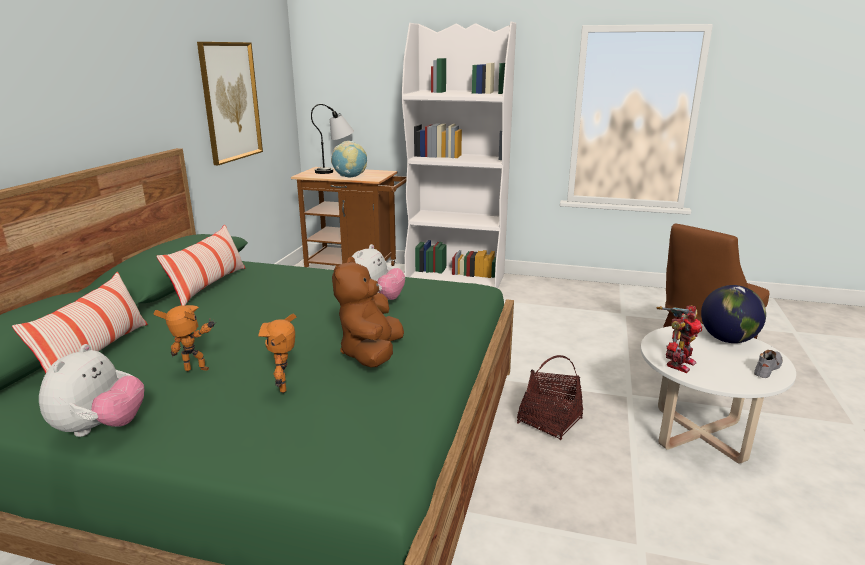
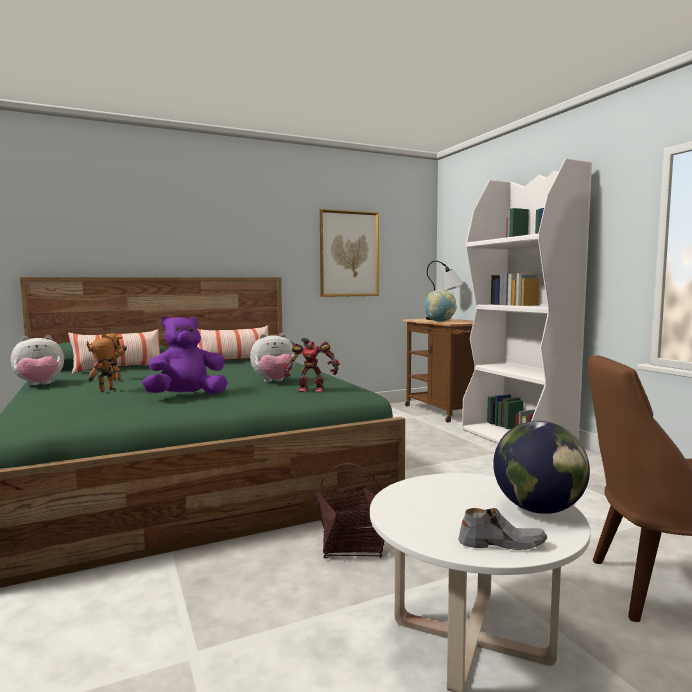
camera: 50 degrees right, 15 degrees down
(371, 354) = (187, 396): brown plush toy -> purple plush toy
(678, 363) = (410, 496): toy robot -> toy robot (311, 389)

